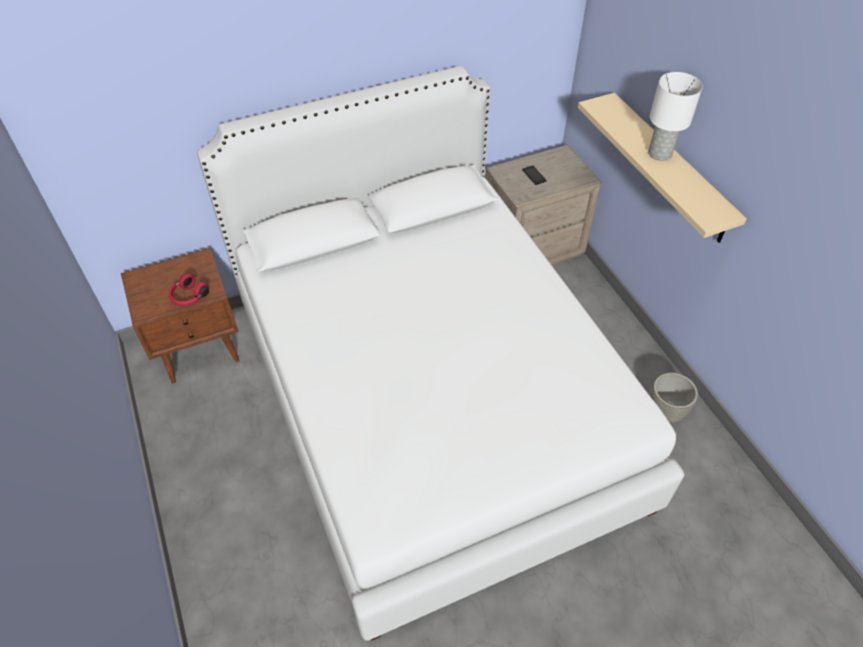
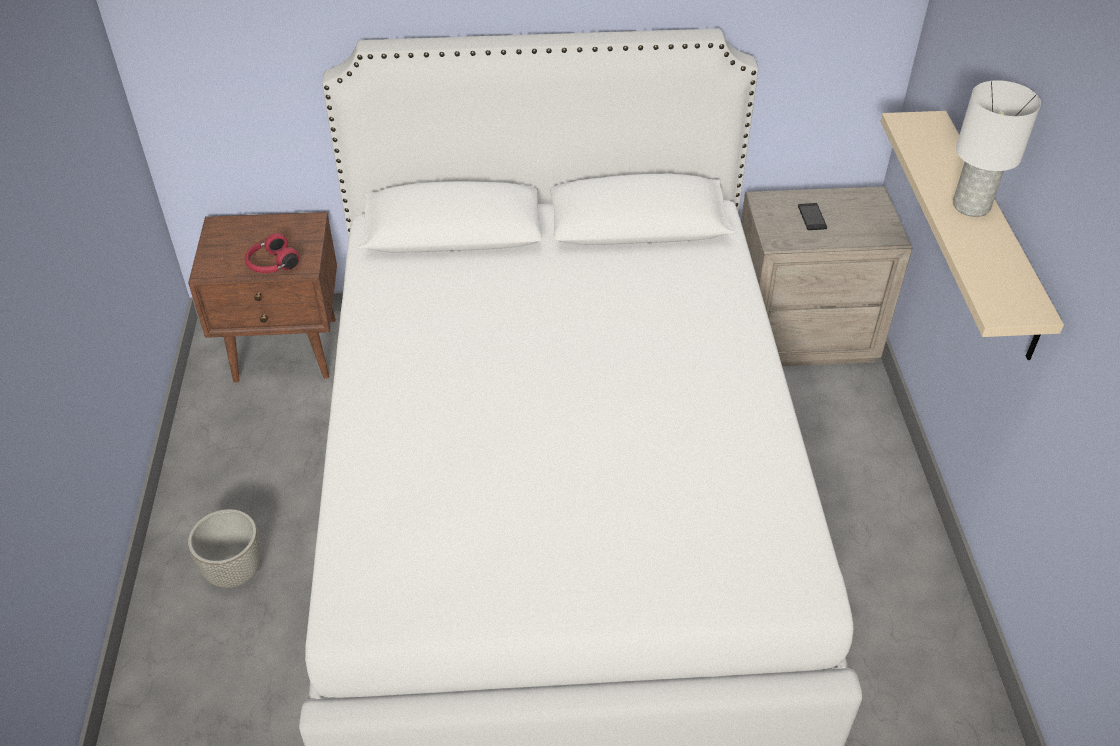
camera: 20 degrees right, 5 degrees down
(665, 412) = (909, 620): grey planter -> grey planter (234, 572)

